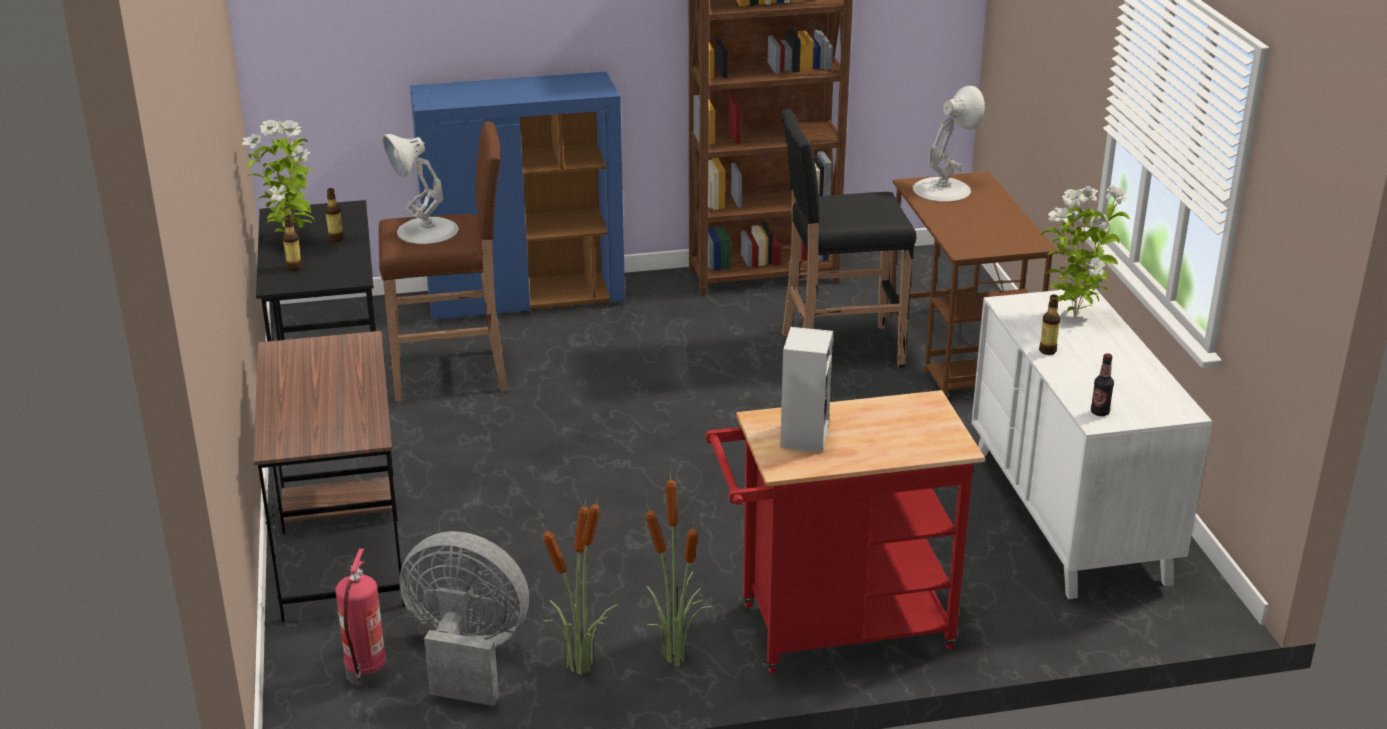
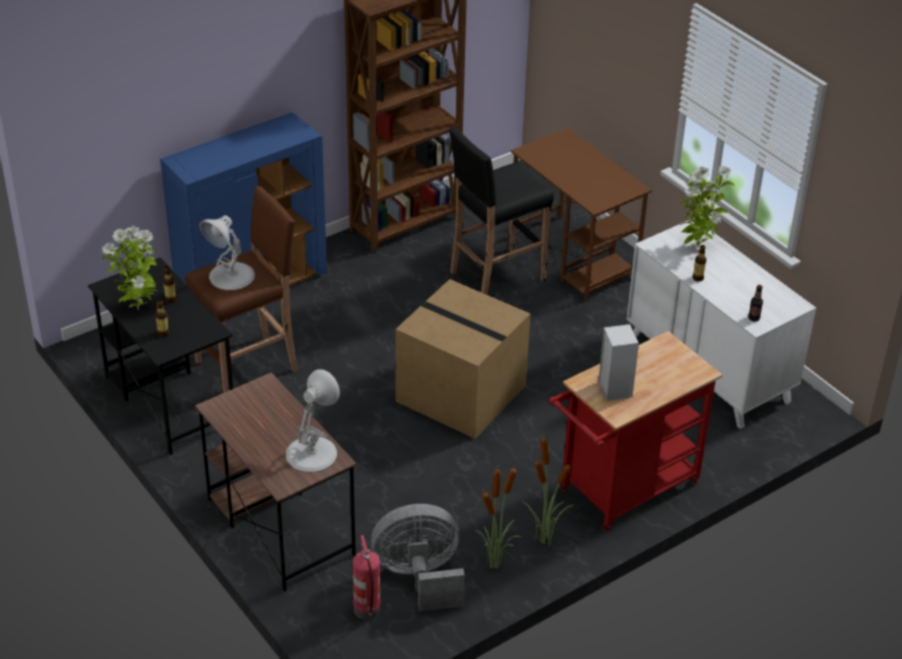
camera: 25 degrees left, 10 degrees up
(696, 462) = (463, 393): none -> cardboard box
(942, 189) = (548, 152): white table lamp -> white table lamp (312, 453)

